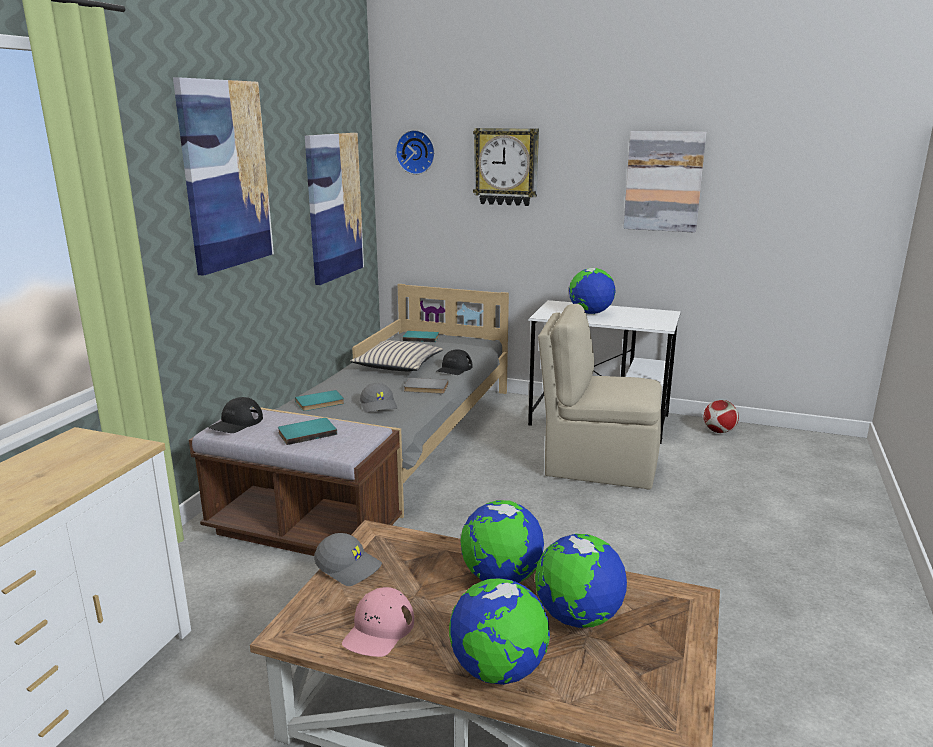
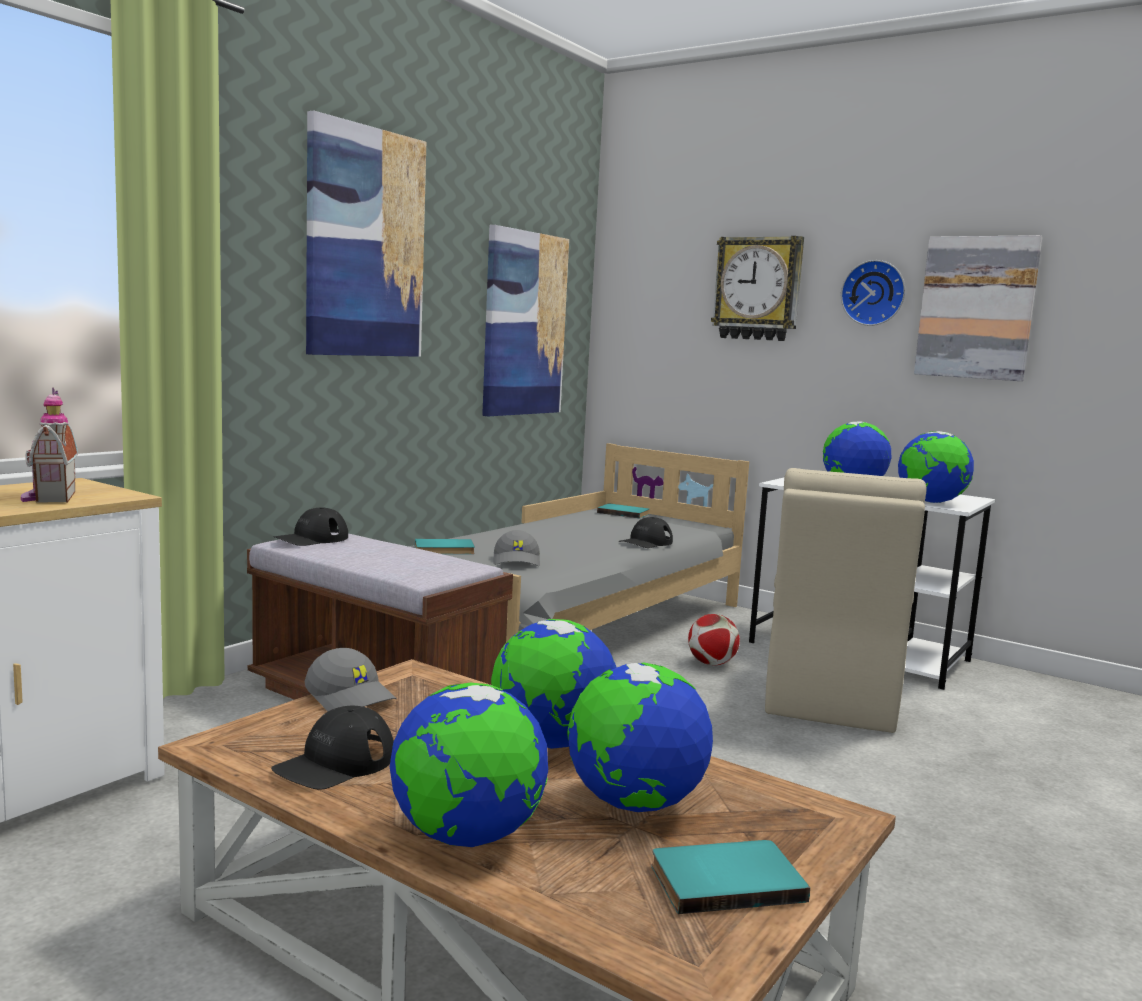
camera: 15 degrees right, 10 degrees down
(80, 463) = (48, 497): none -> toy house
(306, 433) = (388, 556): turquoise book -> turquoise book (724, 879)
(379, 630) = (335, 763): pink cap -> black cap
(398, 365) = (573, 531): beige pillow -> none
(416, 152) = (645, 270): wall clock -> wall clock (874, 293)
(425, 388) = (592, 554): grey book -> none
(597, 465) = (829, 698): beige chair -> beige chair turned 105 degrees counterclockwise
(646, 323) = (931, 502): none -> globe
(718, 431) = (1047, 689): football -> football (711, 663)

